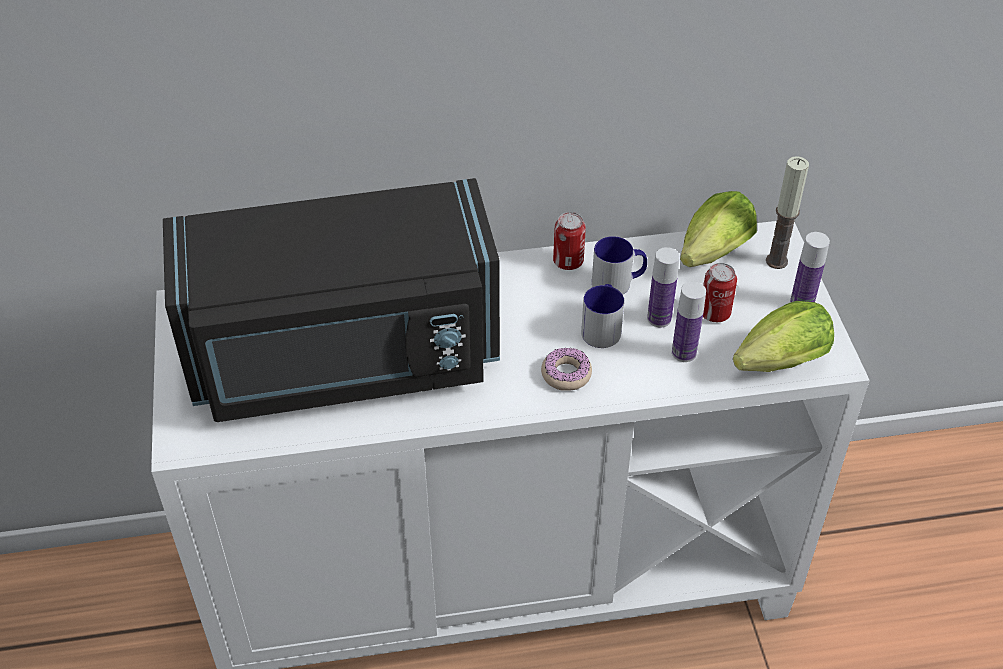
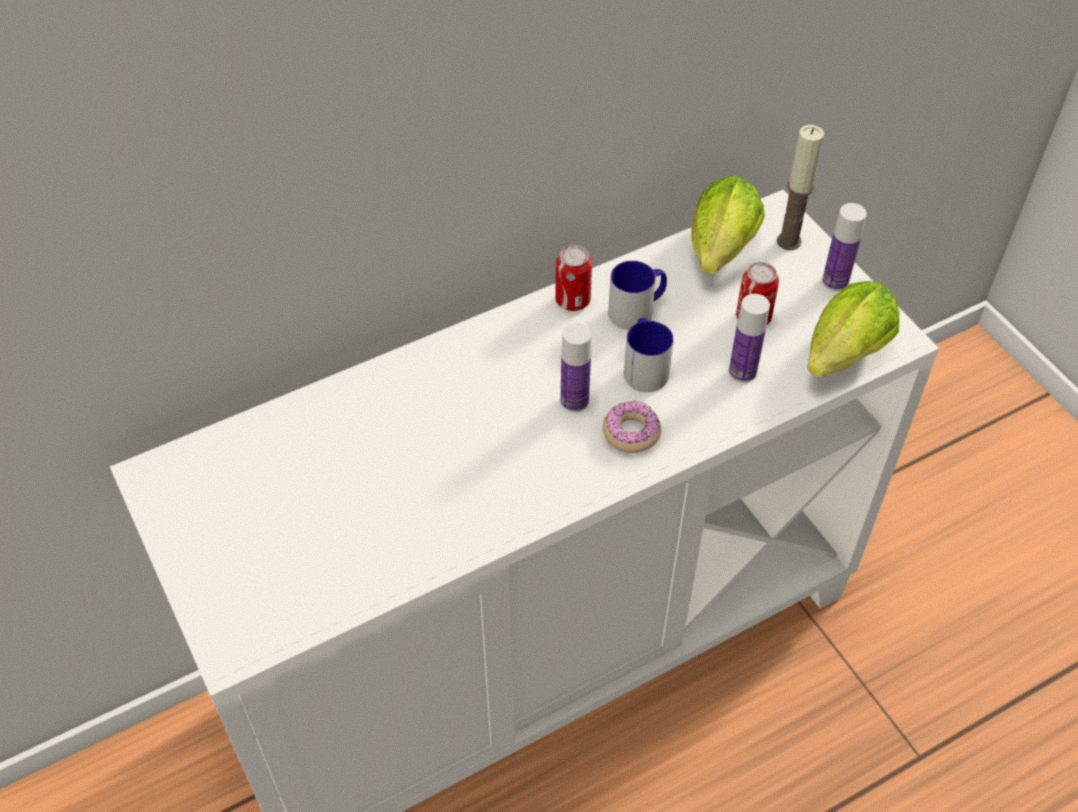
camera: 20 degrees left, 5 degrees up
(344, 359) = (376, 487): black microwave -> none
(659, 318) = (699, 340): bottle -> bottle (574, 401)

